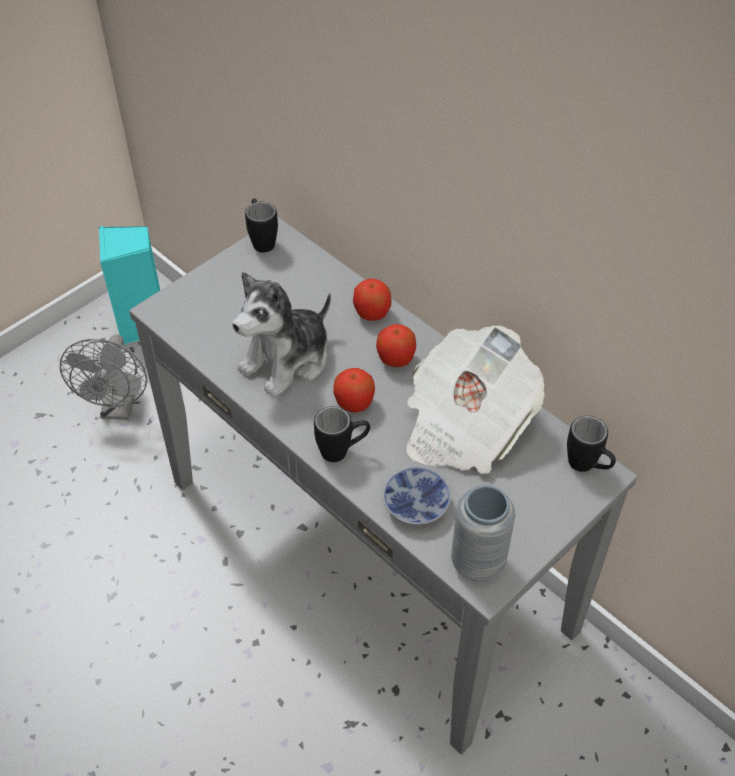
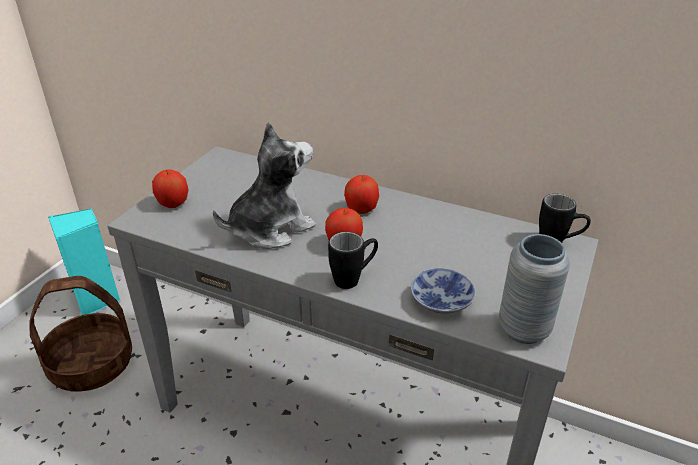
camera: 20 degrees left, 15 degrees down
(119, 408) = (92, 364): grey fan -> basket
(262, 240) = (209, 161): black mug -> none
(287, 360) = (270, 228): plush toy -> plush toy turned 150 degrees counterclockwise
(372, 313) = (325, 186): apple -> apple (173, 203)
(465, 424) = (444, 237): newspaper -> none

